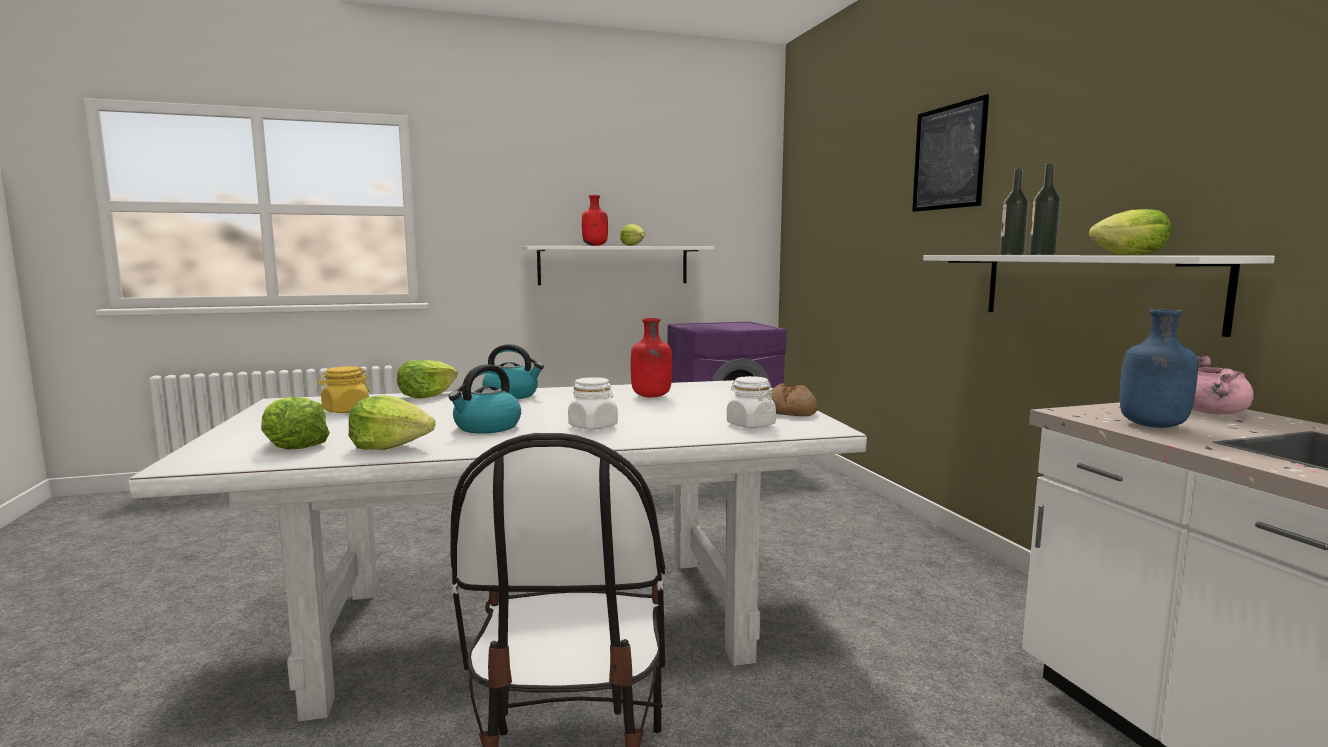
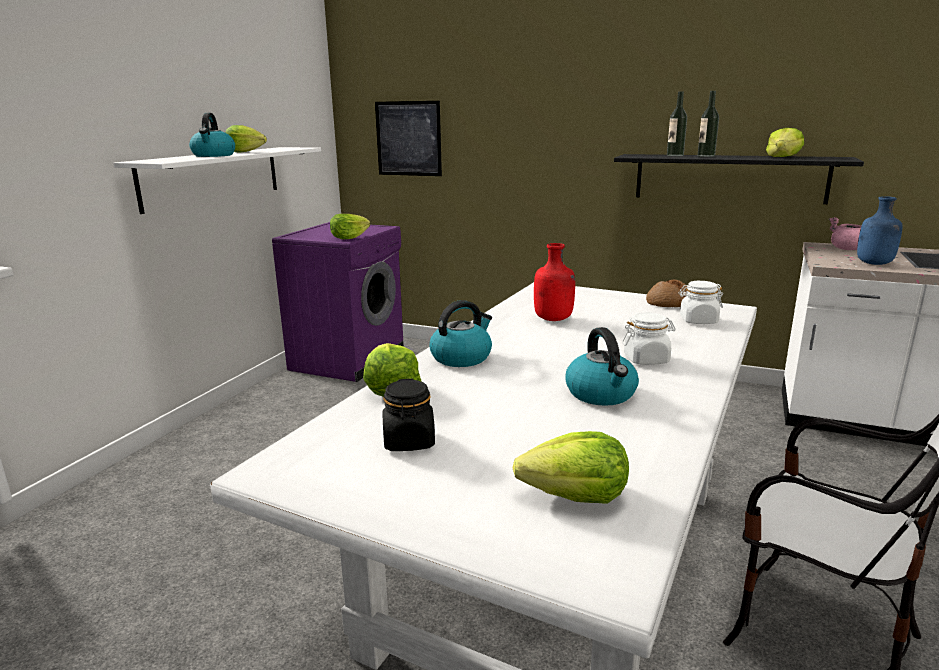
camera: 50 degrees left, 10 degrees up
(345, 410) = (409, 441): yellow jar -> black jar
(391, 446) = (639, 447): lettuce -> lettuce (349, 237)
(595, 245) = (214, 155): red bottle -> kettle
(948, 157) = (585, 72): picture -> picture (408, 138)
(1091, 289) = (729, 178): white shelf -> black shelf

